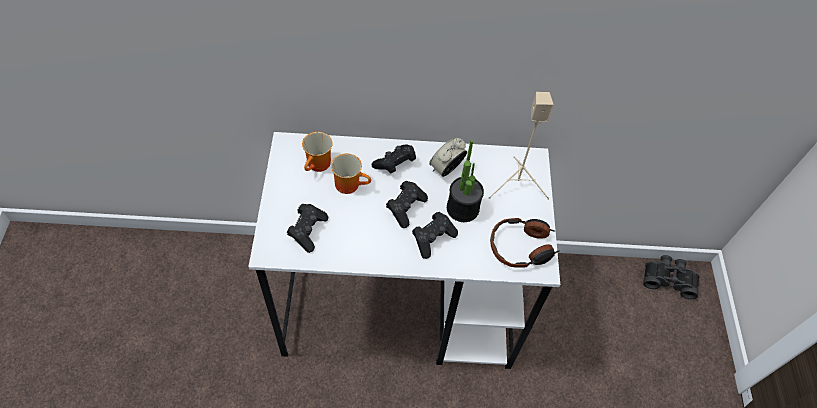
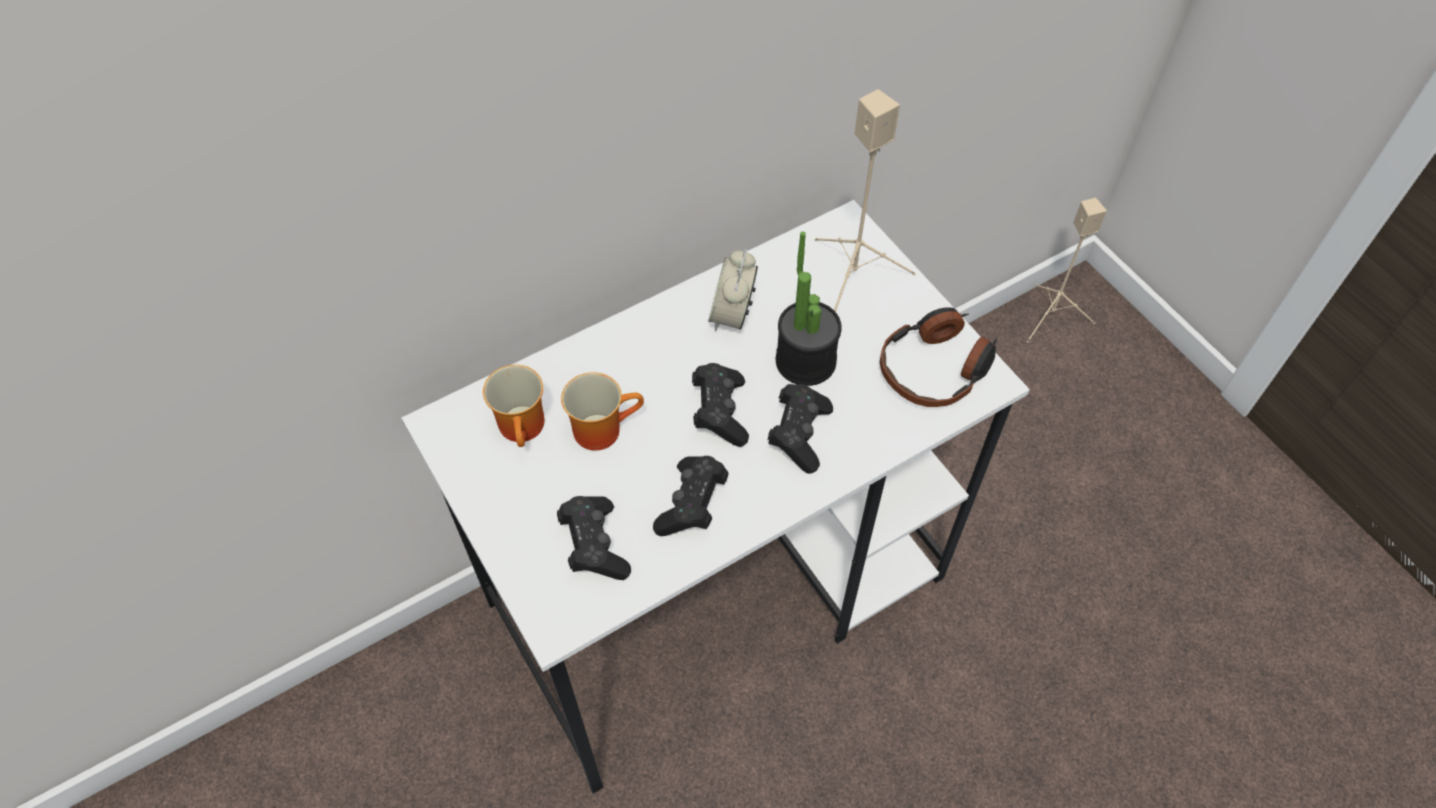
camera: 30 degrees left, 0 degrees up
(395, 164) = (647, 354): black game controller -> black game controller (692, 505)
(668, 278) = (1052, 316): black binoculars -> beige speaker

